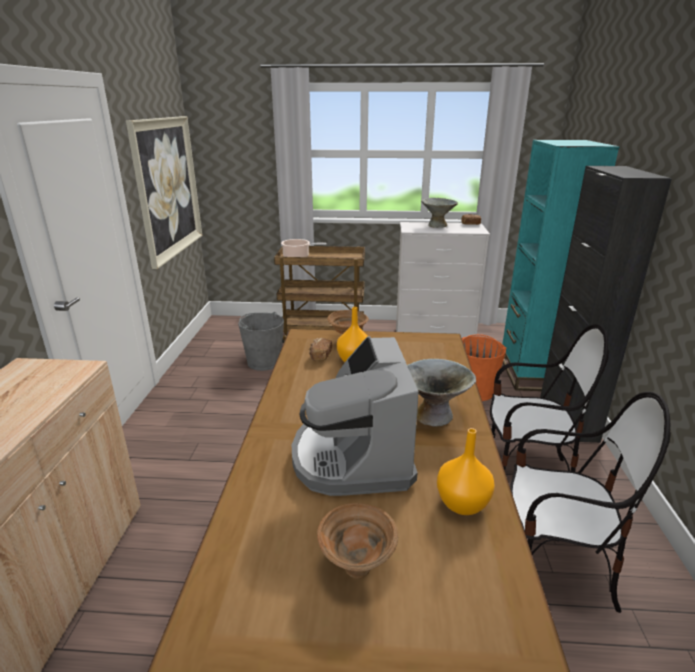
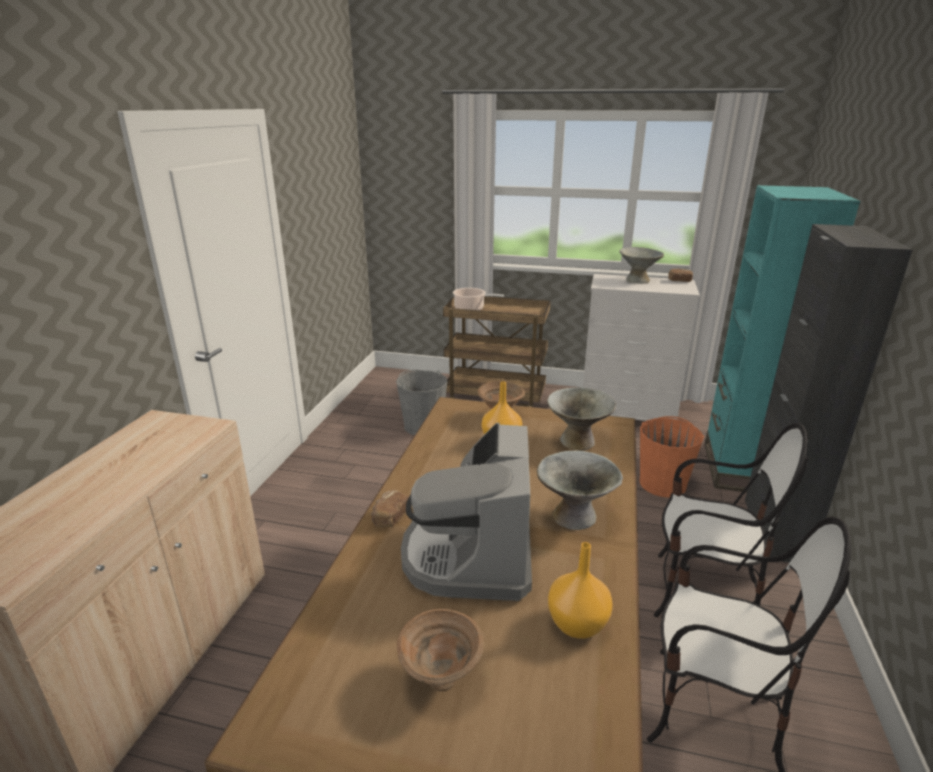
camera: 10 degrees right, 0 degrees up
(167, 188) = (332, 226): picture -> none
(320, 356) = (464, 432): bread -> bread (390, 517)
(418, 355) = (577, 441): none -> grey bowl

